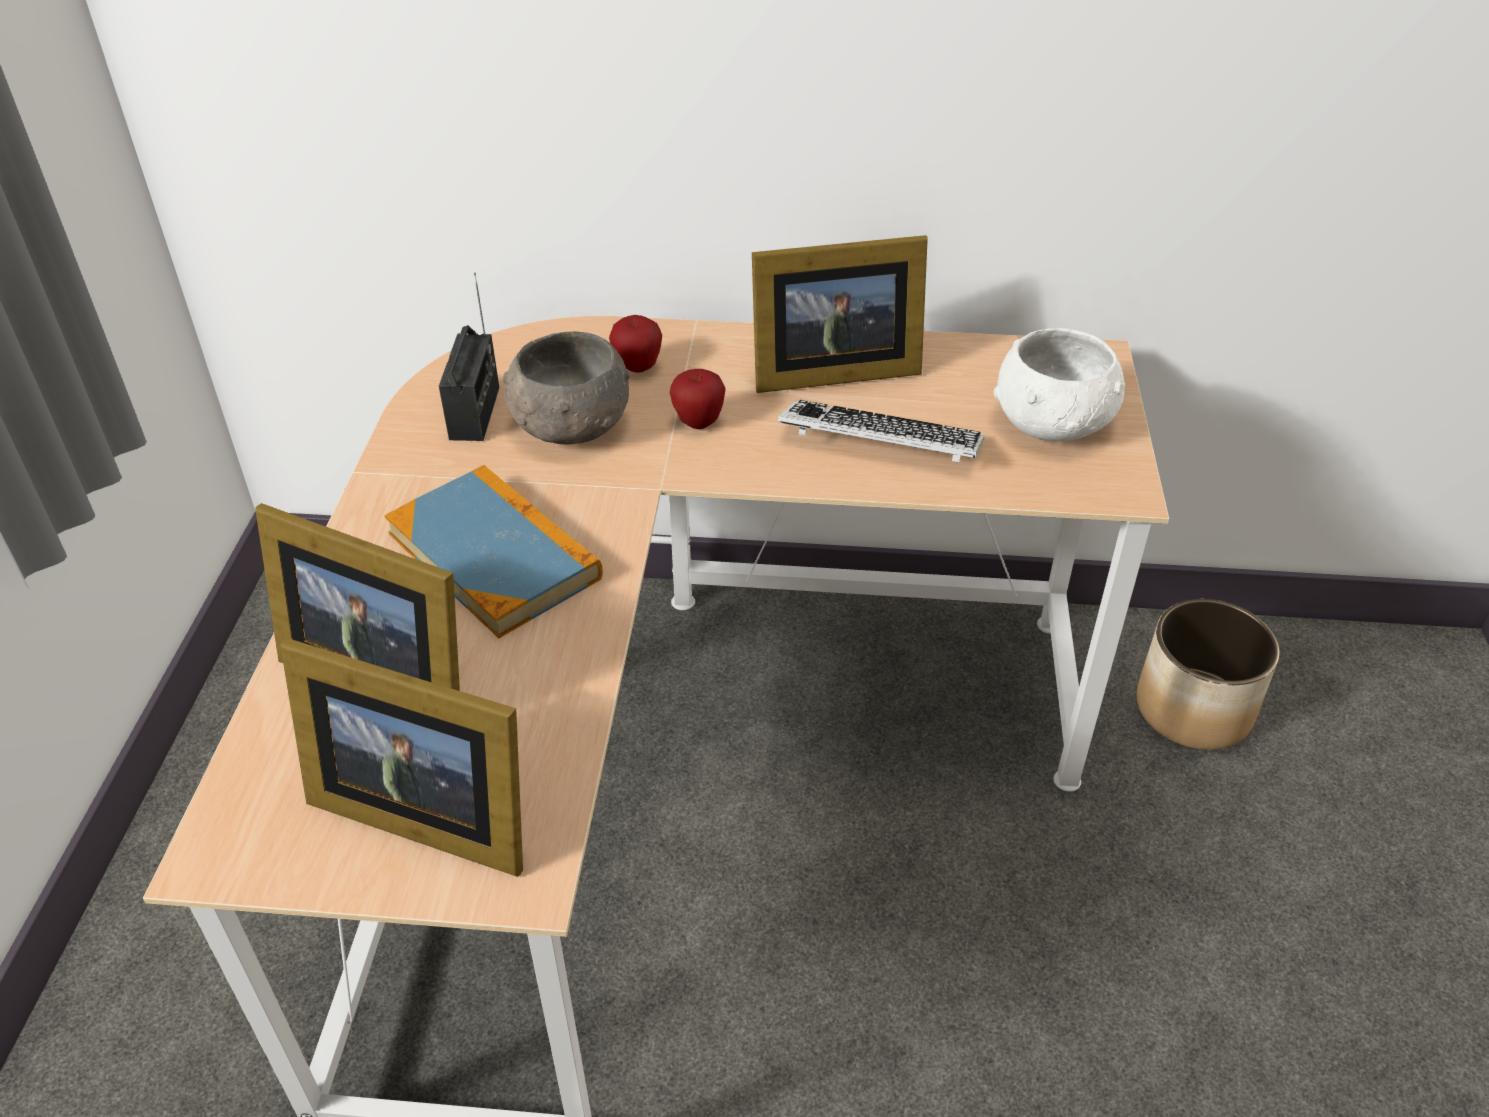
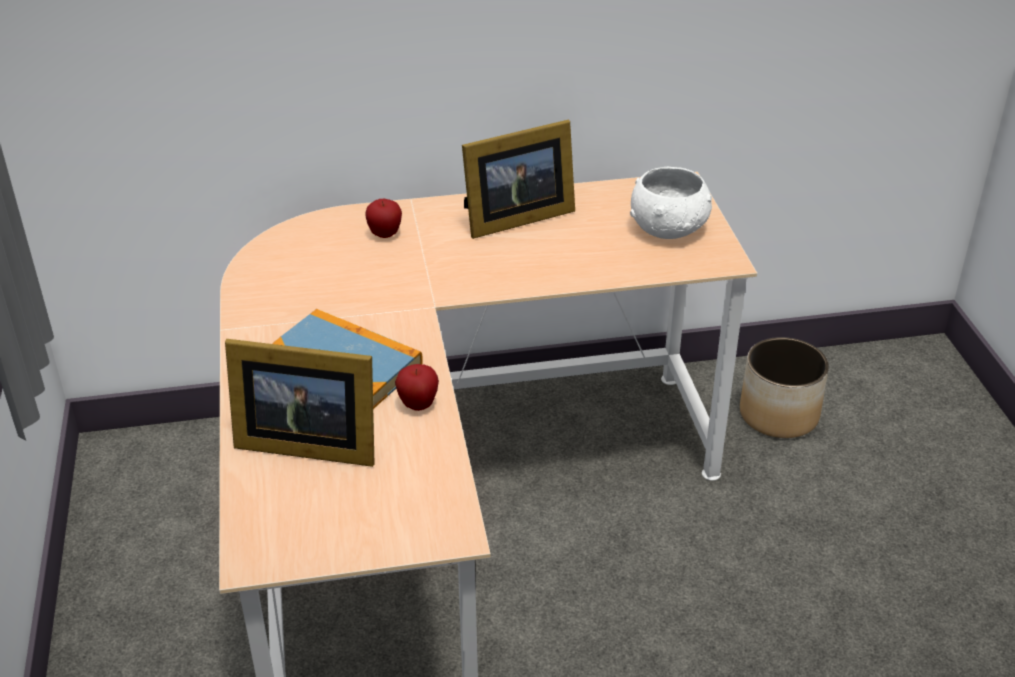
camera: 15 degrees left, 5 degrees down
(422, 809) = (371, 510): picture frame -> none
(475, 413) = (286, 280): radio -> none
(570, 426) = (356, 278): grey bowl -> none
(698, 422) = (442, 263): apple -> apple (418, 405)
(880, 442) = (565, 256): keyboard -> none

